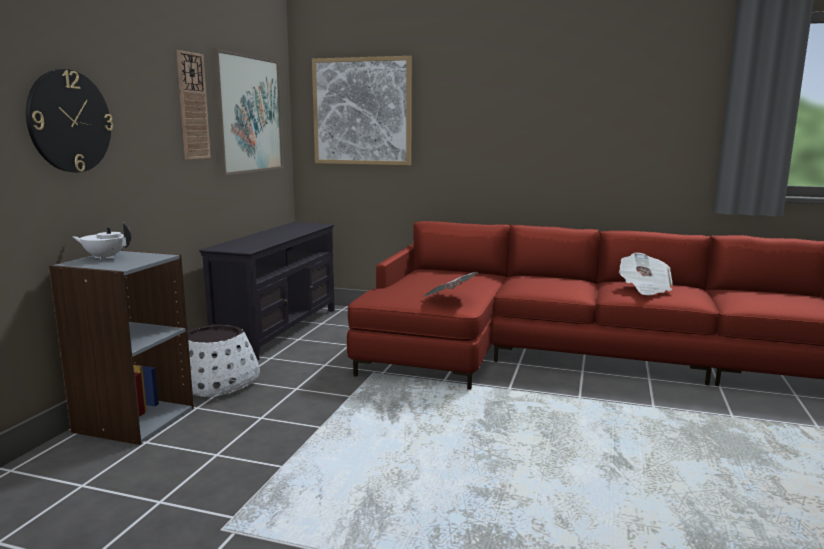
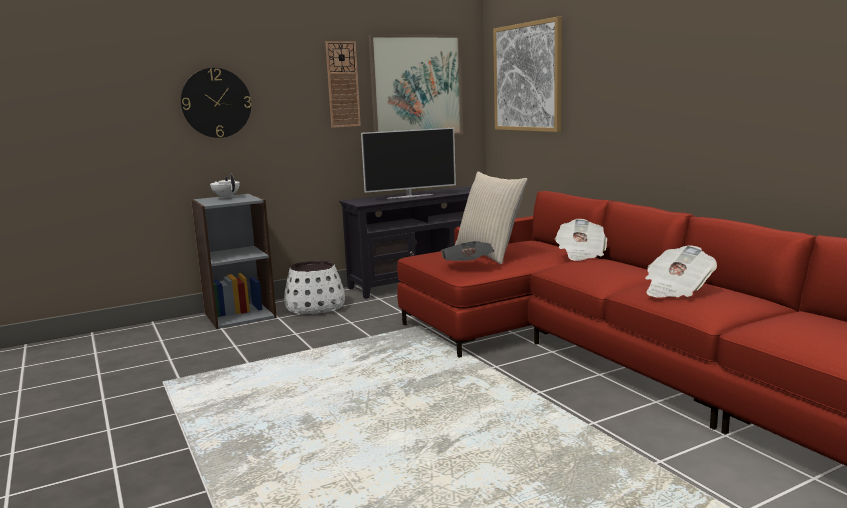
camera: 45 degrees right, 0 degrees up
(271, 238) = (410, 196): none -> television
(430, 285) = (489, 254): none -> beige pillow
(505, 274) = (581, 254): none -> newspaper

